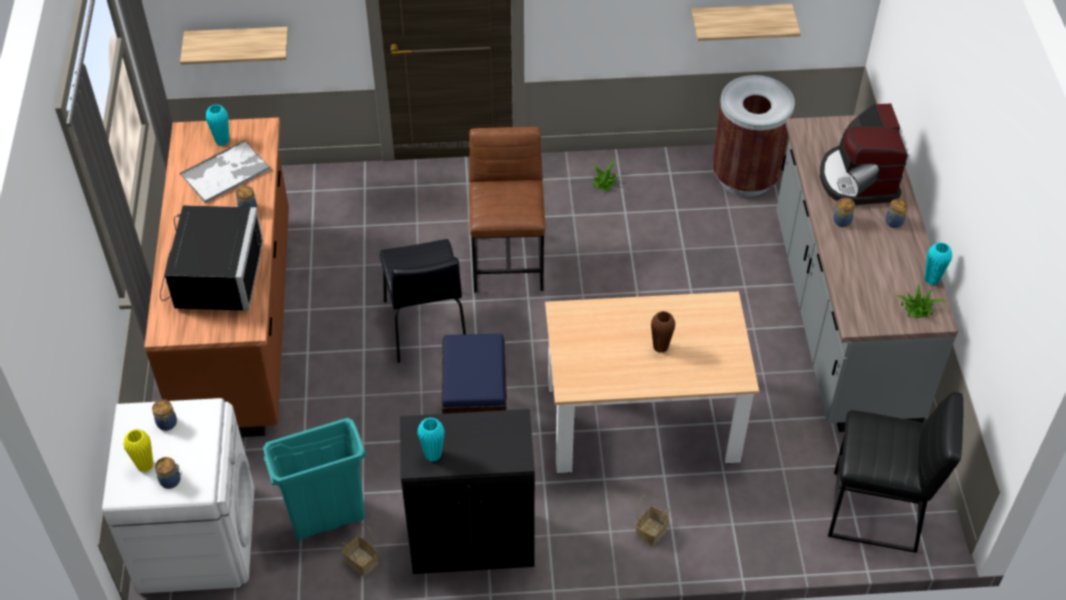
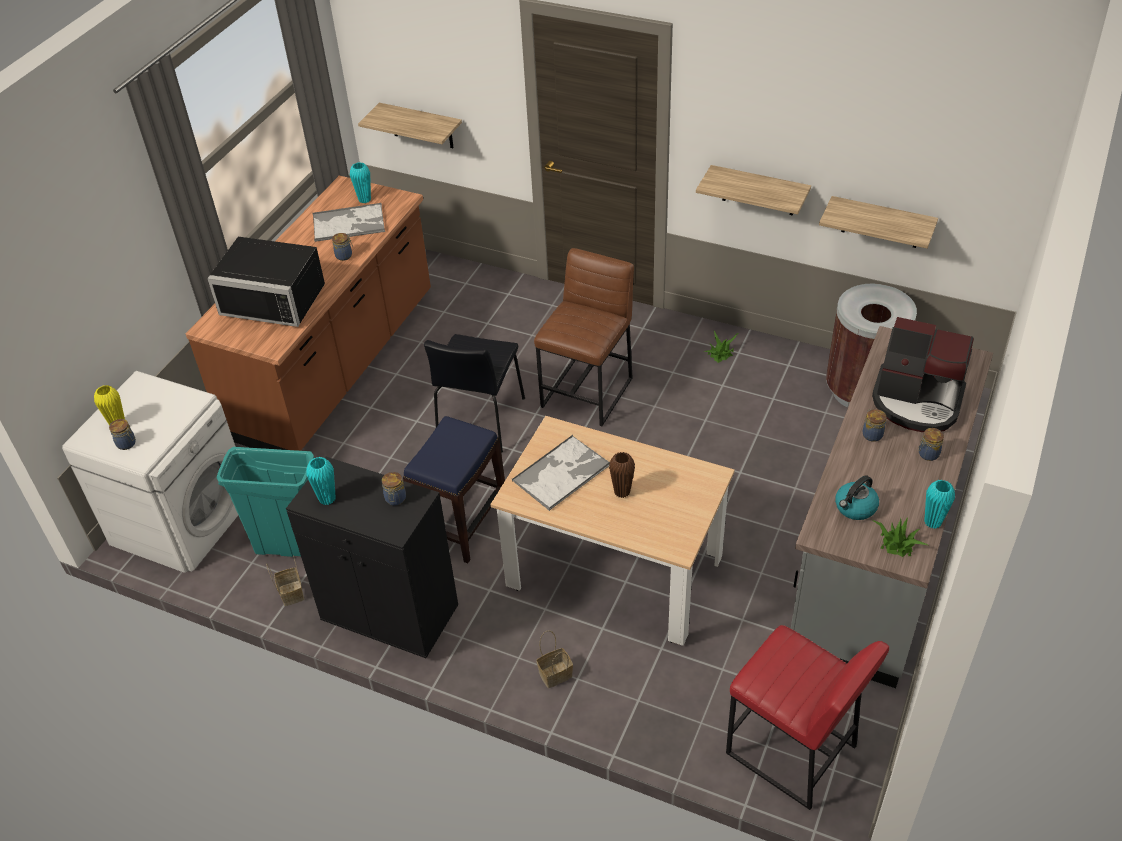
camera: 30 degrees right, 5 degrees down
(167, 424) = (159, 399): jar -> jar (395, 499)
(212, 275) = (277, 297): black microwave -> black microwave turned 75 degrees clockwise
(597, 349) = (562, 473): none -> tray
(619, 21) = (759, 191): none -> shelf
(858, 179) = (917, 402): coffee machine -> coffee machine turned 90 degrees counterclockwise
(868, 289) = (855, 507): none -> kettle
(876, 512) = (793, 751): black chair -> red chair

